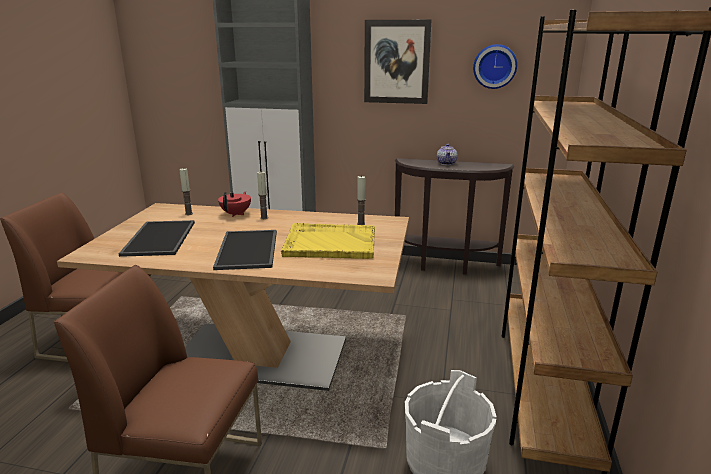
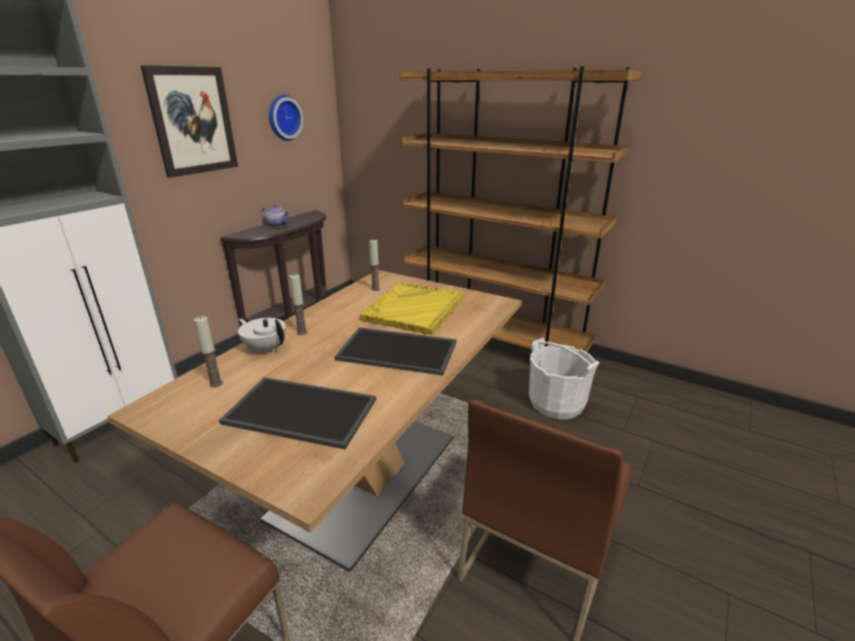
camera: 70 degrees left, 5 degrees up
(236, 214) = (265, 348): red teapot -> white teapot

